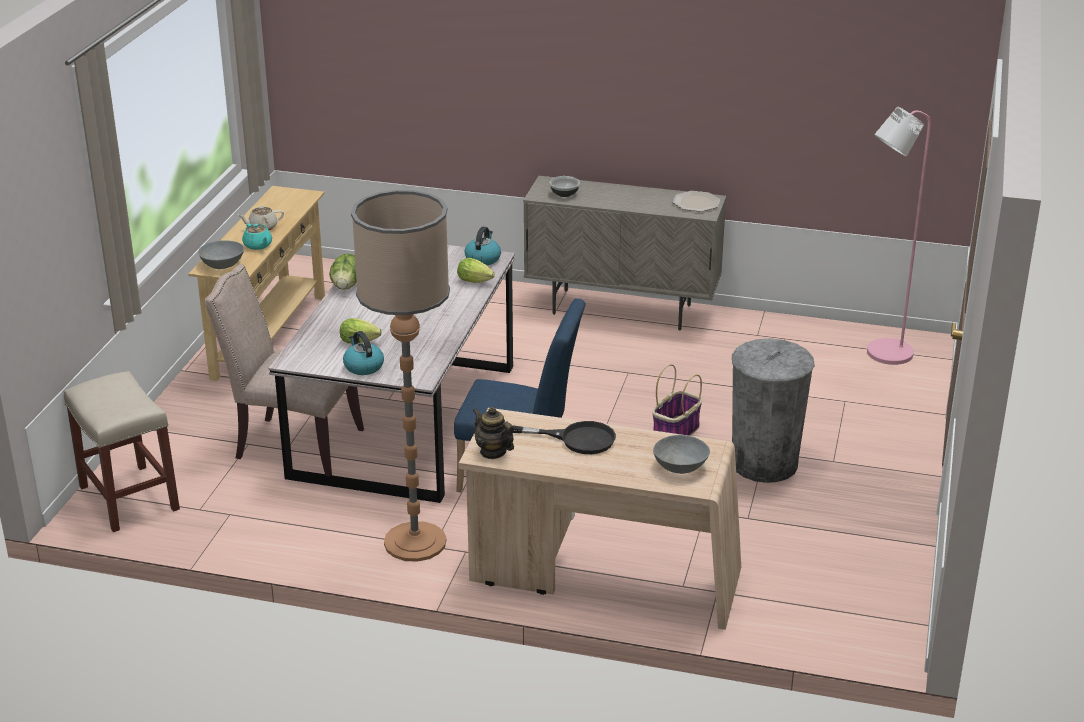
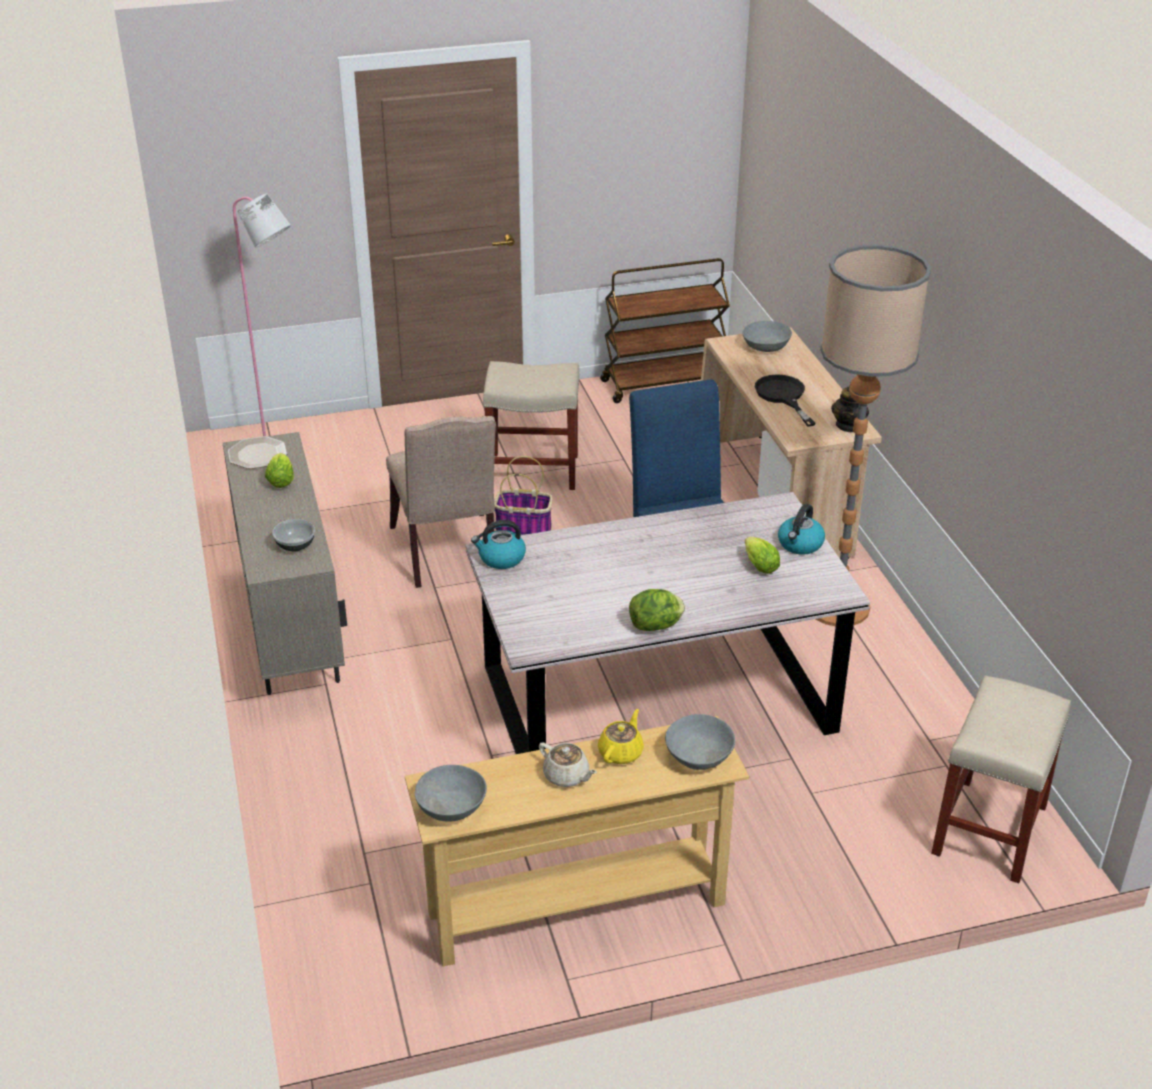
camera: 120 degrees left, 5 degrees up
(258, 245) = (621, 752): turquoise teapot -> yellow teapot
(283, 196) = (452, 808): none -> grey bowl
(293, 445) = (779, 757): beige chair -> beige chair (447, 554)
(476, 281) = (559, 543): lettuce -> lettuce (281, 480)
(764, 463) = (534, 471): grey trash can -> beige stool
(889, 599) = (663, 383): none -> brown cart

